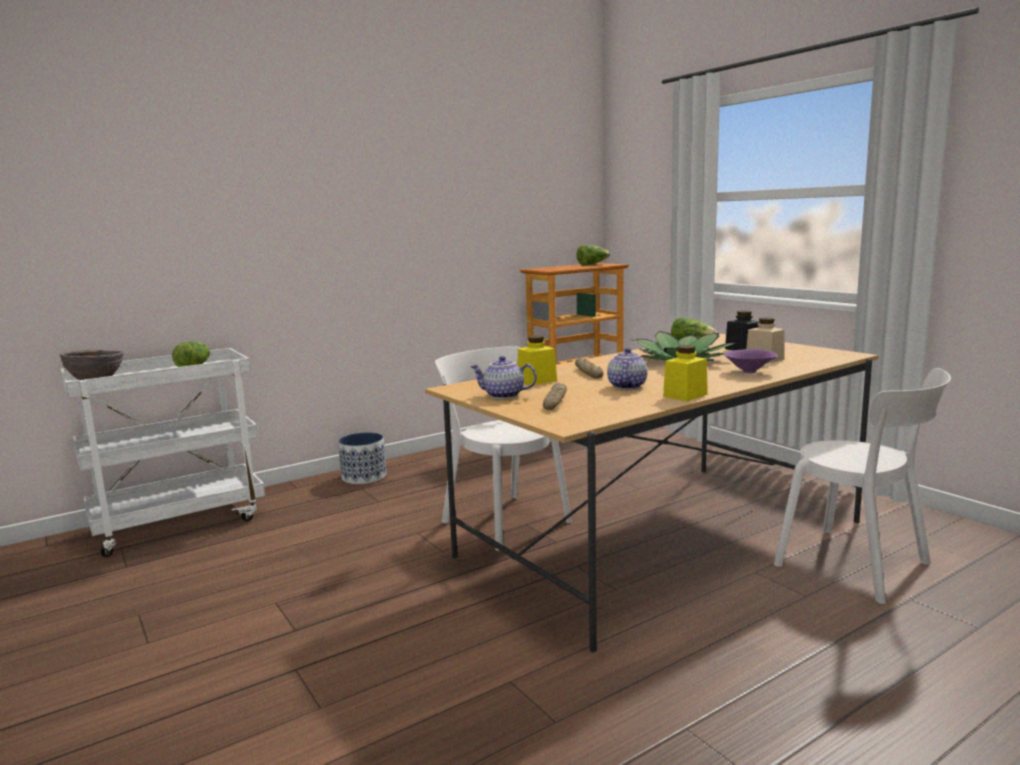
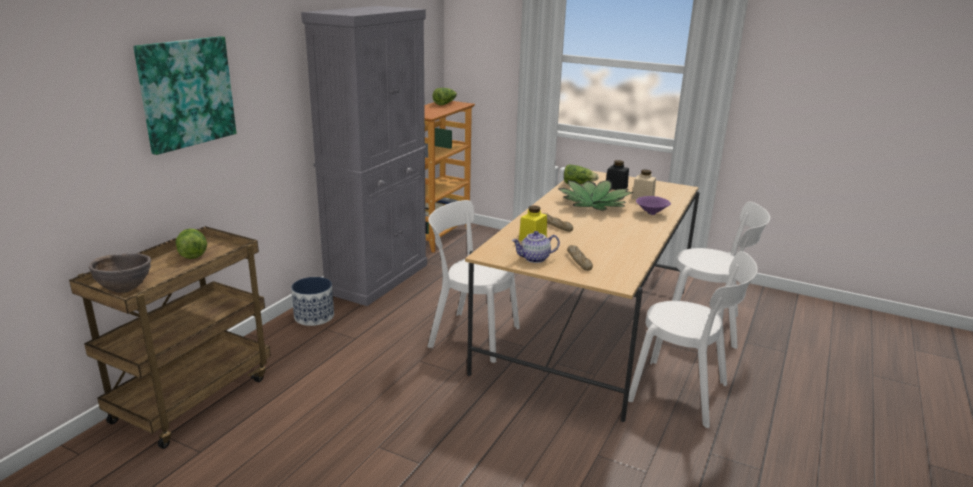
camera: 30 degrees left, 10 degrees up
(180, 522) = (193, 397): white cart -> brown cart
(220, 209) = (186, 93): none -> picture
(467, 453) = (378, 278): none -> grey cabinet
(626, 386) = (599, 238): teapot -> none
(685, 395) = (646, 243): yellow jar -> none
(724, 641) = (683, 394): none -> white chair

